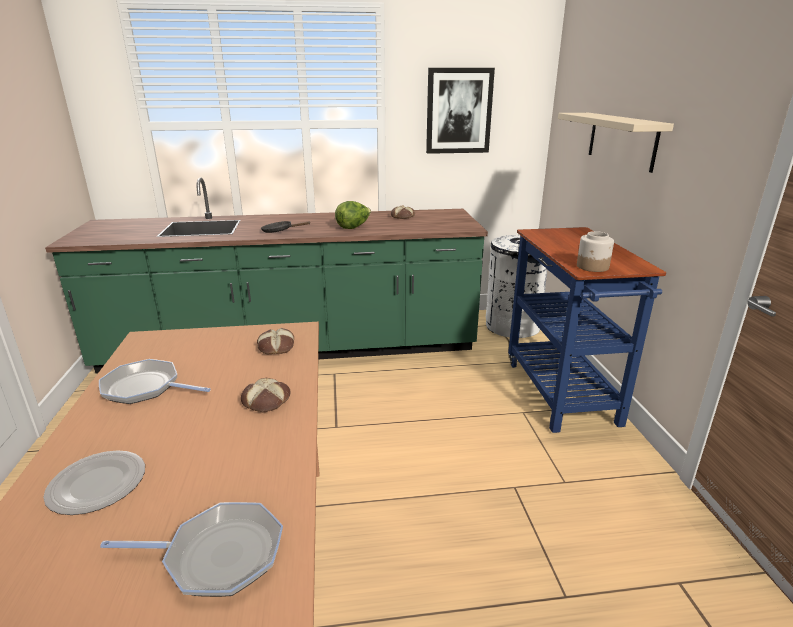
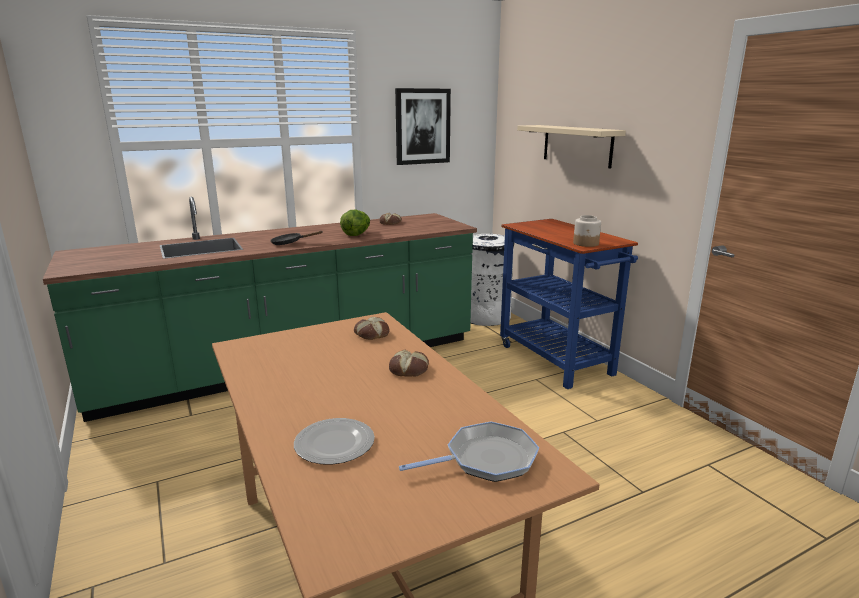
camera: 20 degrees left, 5 degrees down
(145, 387) = (288, 378): frying pan -> none

